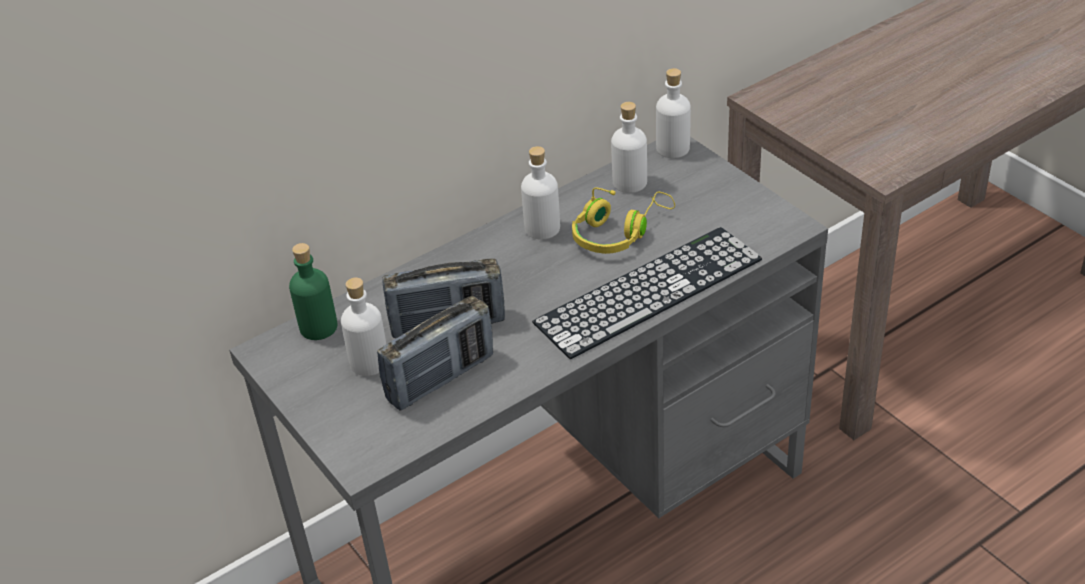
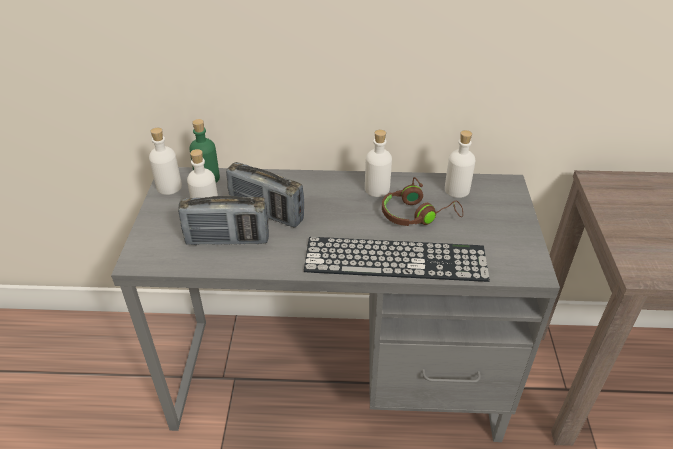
camera: 35 degrees right, 0 degrees up
(618, 232) = (417, 215): yellow headphones -> brown headphones
(673, 148) = (506, 184): white bottle -> white bottle (169, 187)

